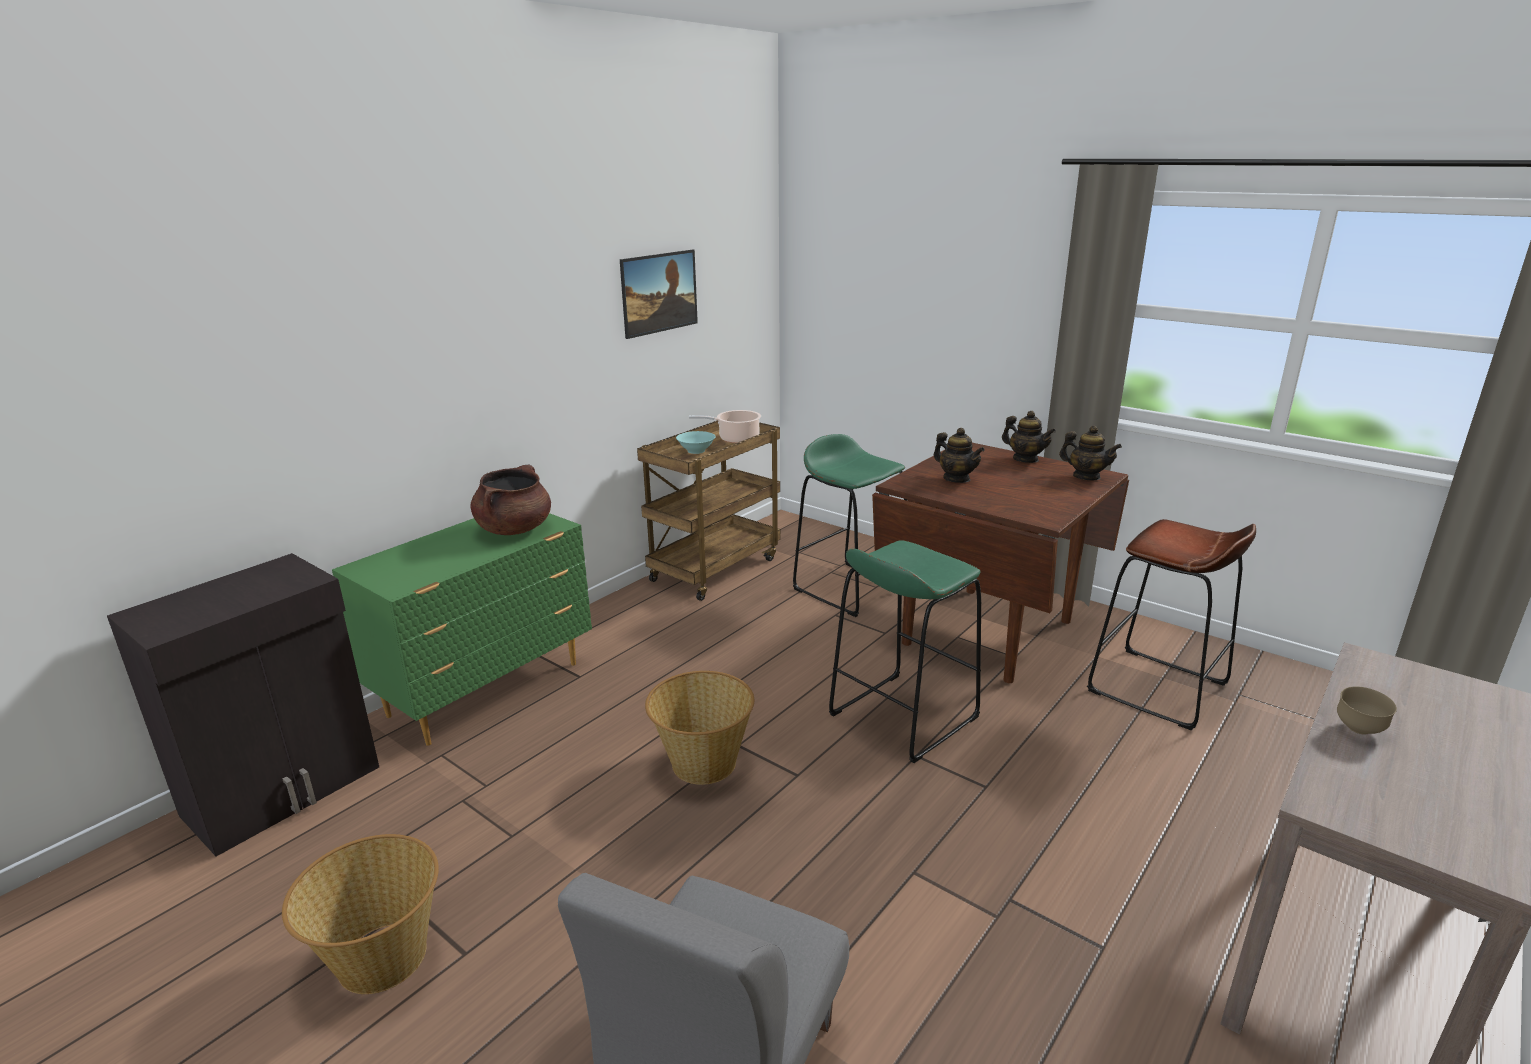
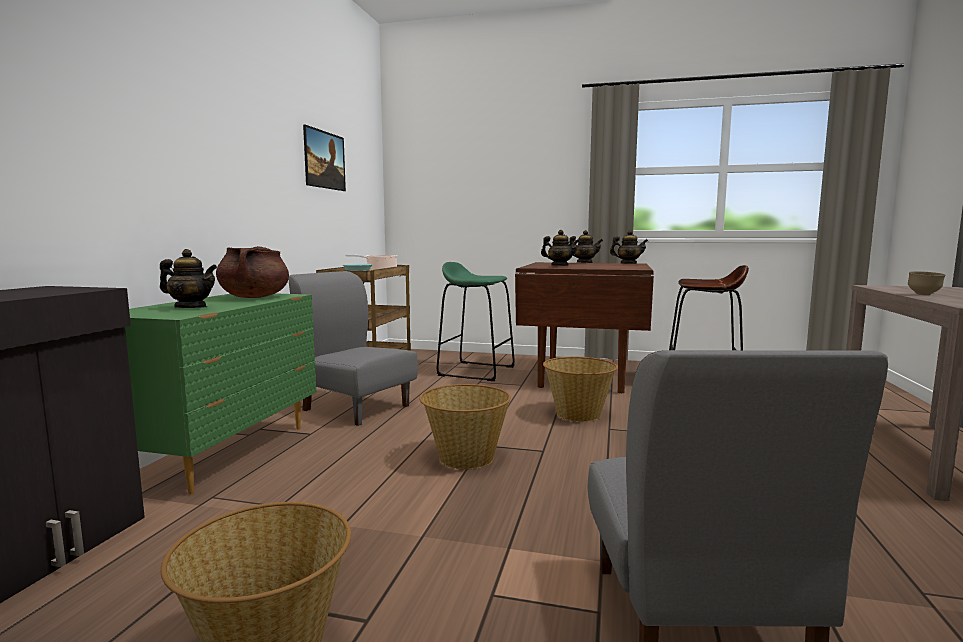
camera: 25 degrees left, 15 degrees down
(430, 560) = (191, 307): none -> teapot
(655, 638) = (356, 407): none -> grey chair
(902, 716) = (578, 414): green stool -> basket

